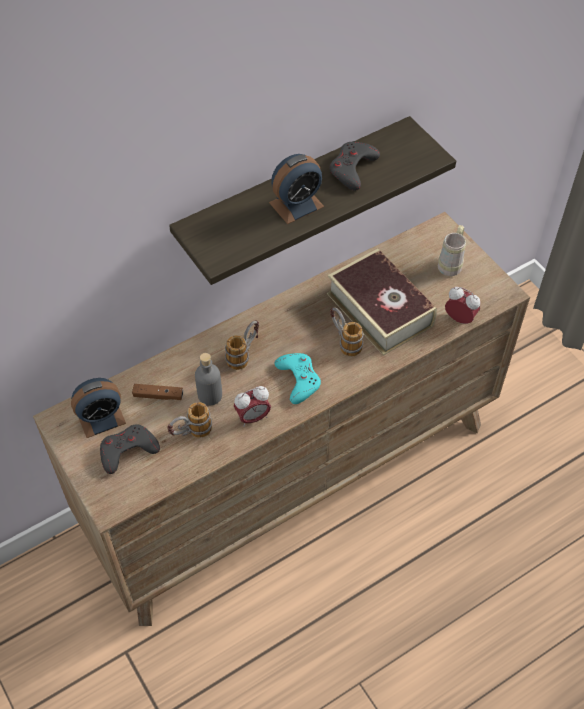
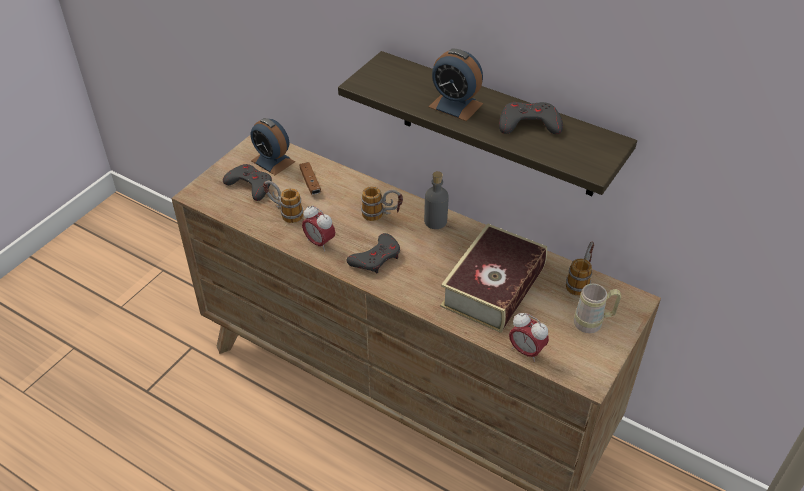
camera: 65 degrees right, 10 degrees down
(210, 395) = (327, 210): grey bottle -> grey bottle (435, 221)
(298, 379) = (376, 258): turquoise game controller -> grey game controller
(344, 341) = (438, 274): mug -> mug (580, 280)
(460, 319) = (526, 351): alarm clock -> alarm clock turned 120 degrees clockwise

